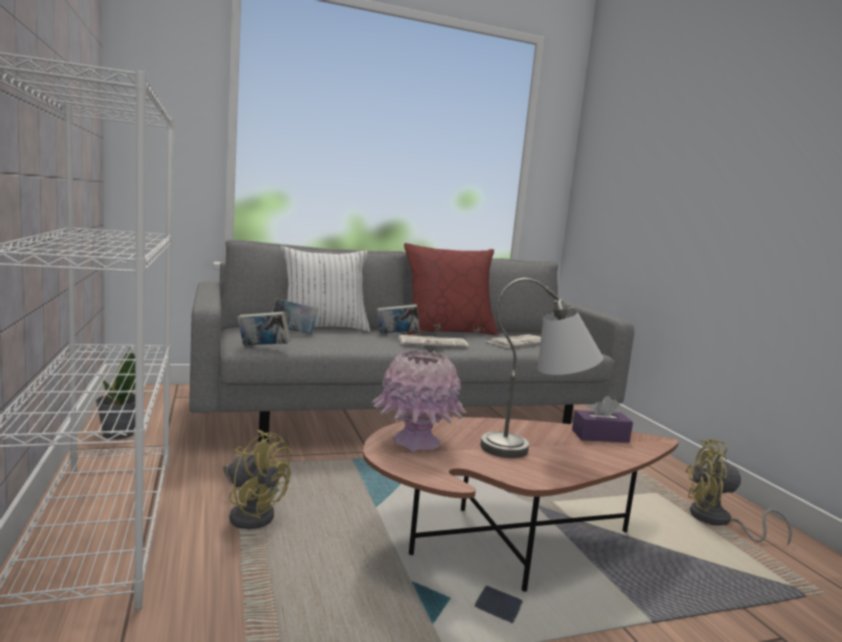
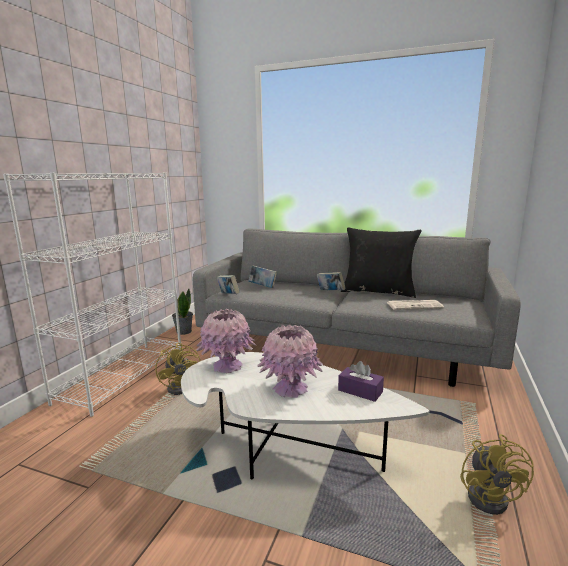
camera: 40 degrees right, 5 degrees up
(323, 328) = (292, 284): white pillow -> none
(433, 343) = (342, 300): newspaper -> none
(447, 331) = (378, 291): red pillow -> black pillow
(505, 544) = (283, 447): brown coffee table -> white coffee table
(536, 450) = (290, 389): grey table lamp -> pink vase
(718, 521) = (491, 496): yellow fan -> yellow fan turned 135 degrees counterclockwise

